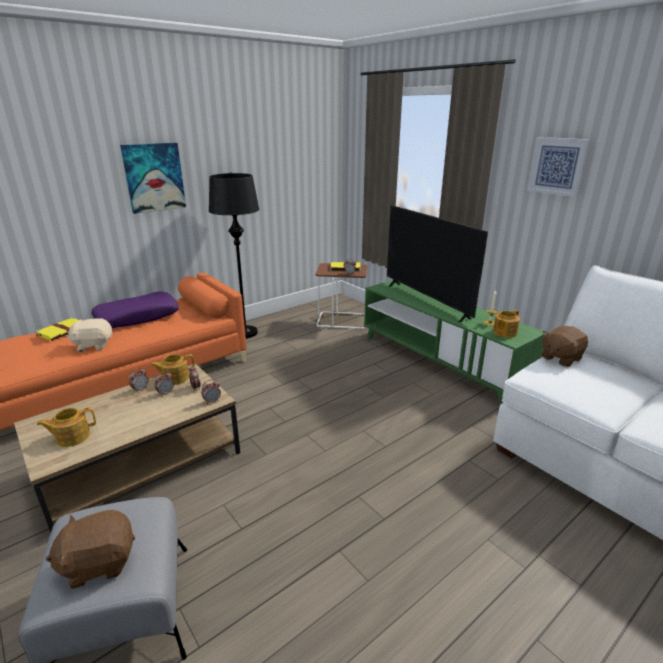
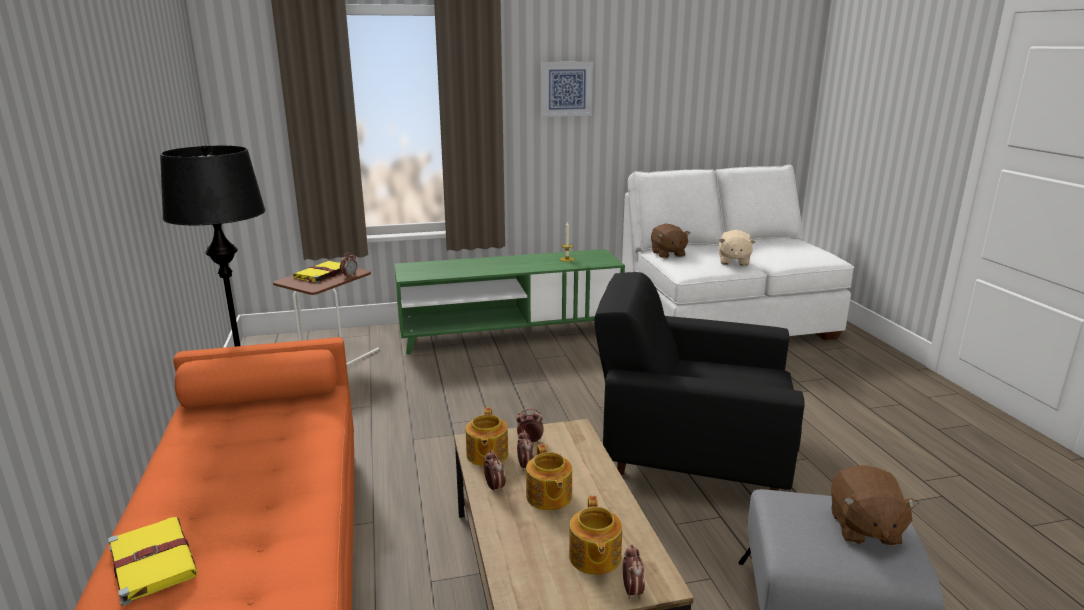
camera: 65 degrees left, 5 degrees down
(93, 345) = (292, 519): beige plush toy -> beige plush toy (733, 261)
(138, 317) = (215, 464): purple pillow -> none
(154, 177) = (99, 174): picture -> none
(212, 401) = (577, 433): alarm clock -> alarm clock (632, 591)
(324, 494) = (690, 454): none -> black armchair
(426, 301) = (482, 267): television -> none
(504, 332) = (592, 260): teapot -> teapot (548, 497)

